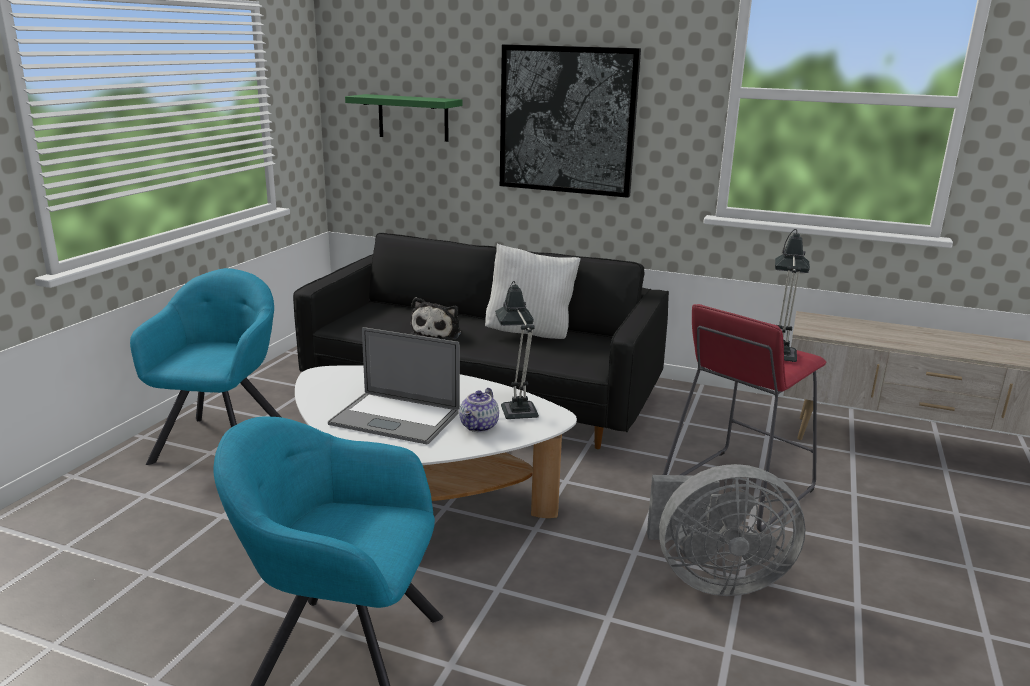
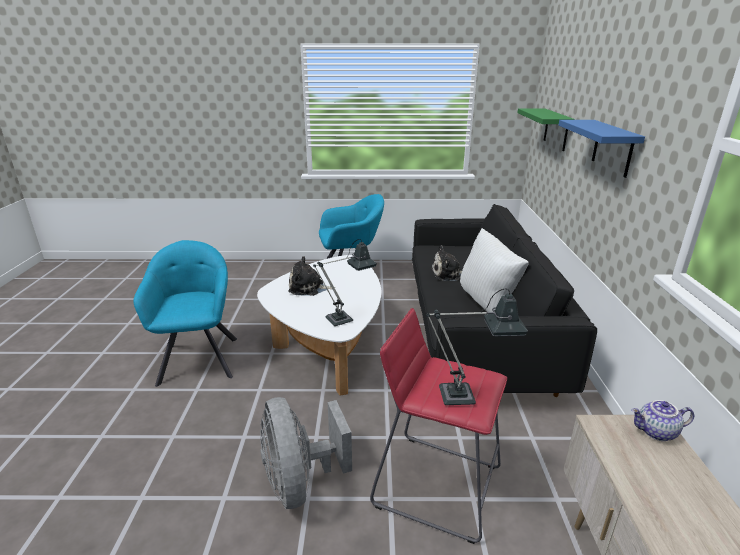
camera: 70 degrees right, 5 degrees up
(395, 418) = (308, 288): laptop -> plush toy
(480, 427) = (312, 312): teapot -> teapot (656, 432)
(567, 120) = (612, 148): picture -> blue shelf

